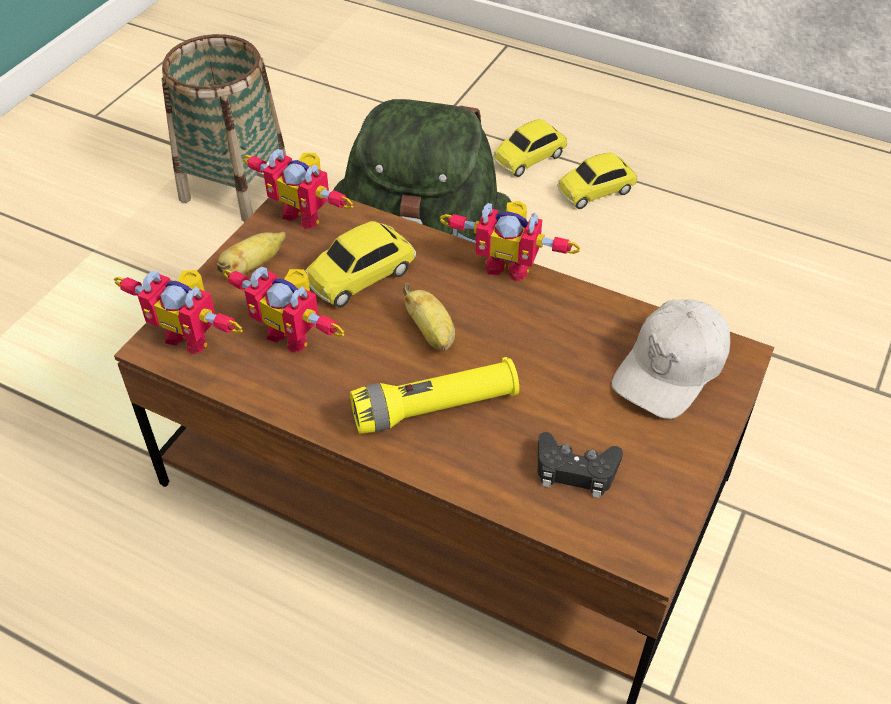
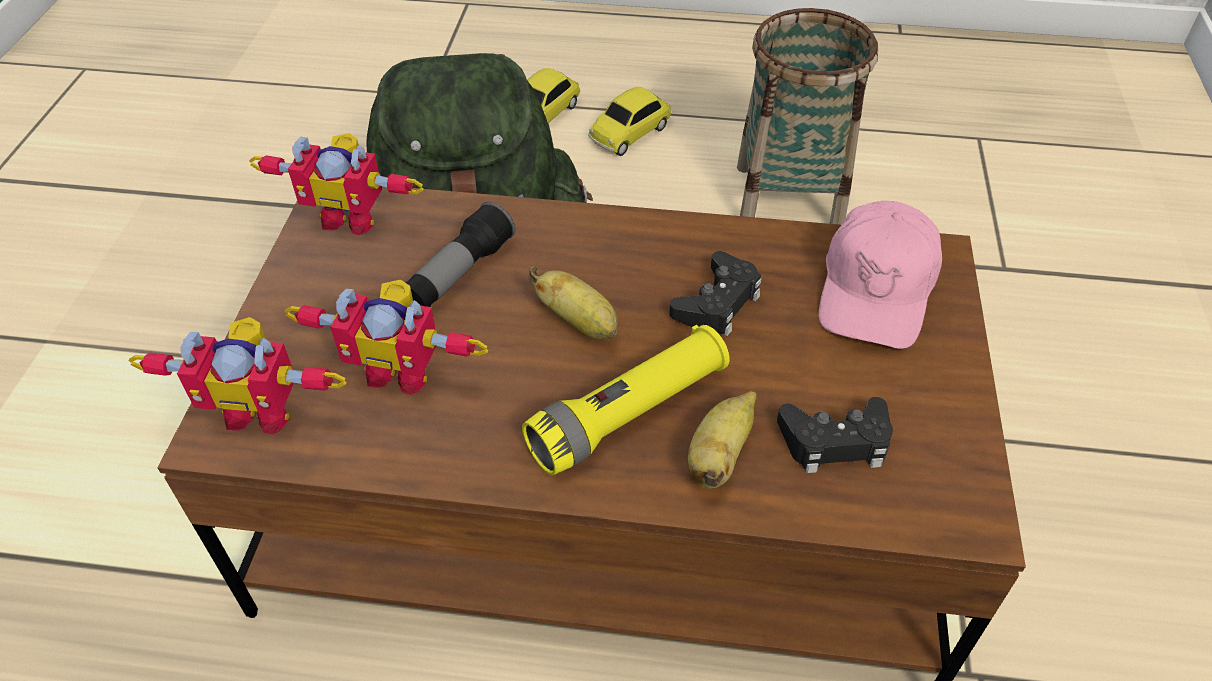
camera: 20 degrees left, 0 degrees up
(235, 187) = (208, 222): basket -> basket (788, 198)
(252, 266) = (308, 298): banana -> banana (719, 456)
(362, 276) = (458, 275): toy car -> flashlight
(509, 265) = (631, 218): toy robot -> none
(541, 346) = (717, 303): none -> black game controller
(671, 369) = (876, 289): white cap -> pink cap

